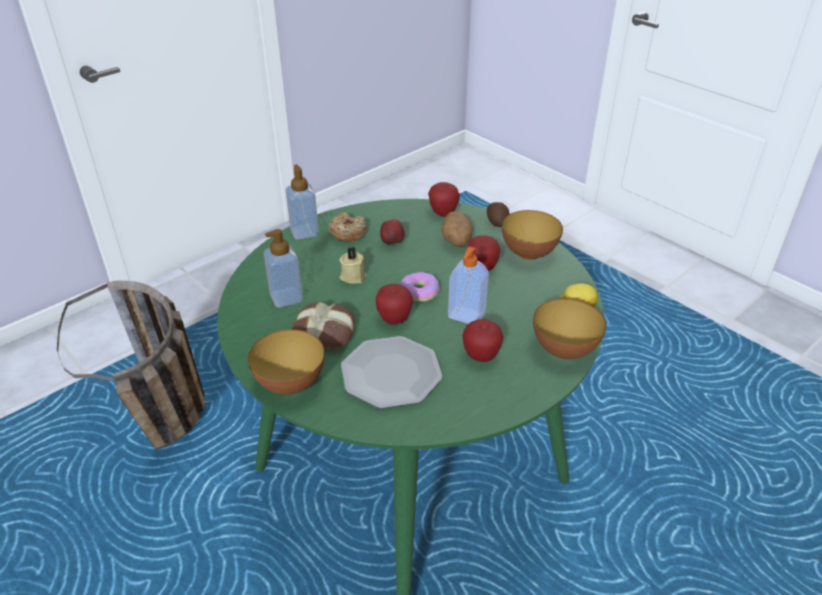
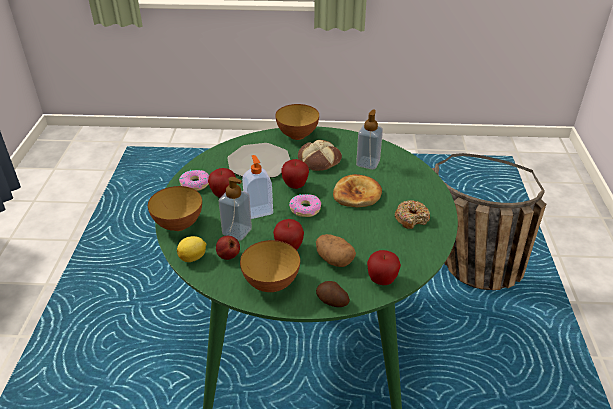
camera: 135 degrees right, 0 degrees up
(304, 232) = (436, 202): soap dispenser -> soap dispenser (237, 232)
(352, 276) = (357, 194): beige candle -> bread
(392, 243) = (373, 230): apple -> apple (228, 256)
(498, 393) = (195, 184): none -> donut

